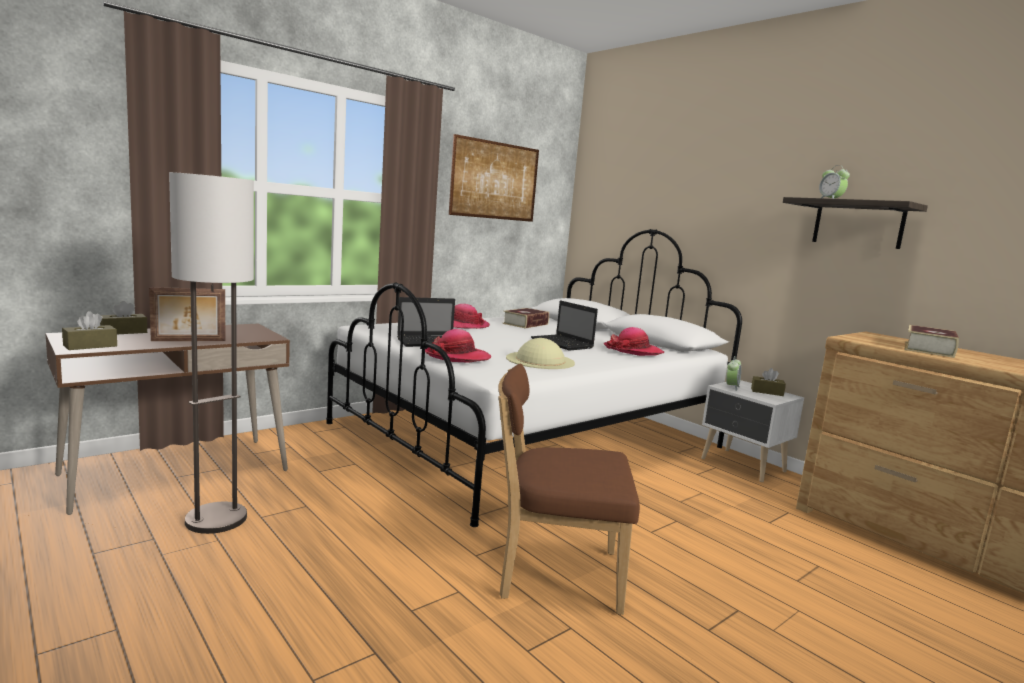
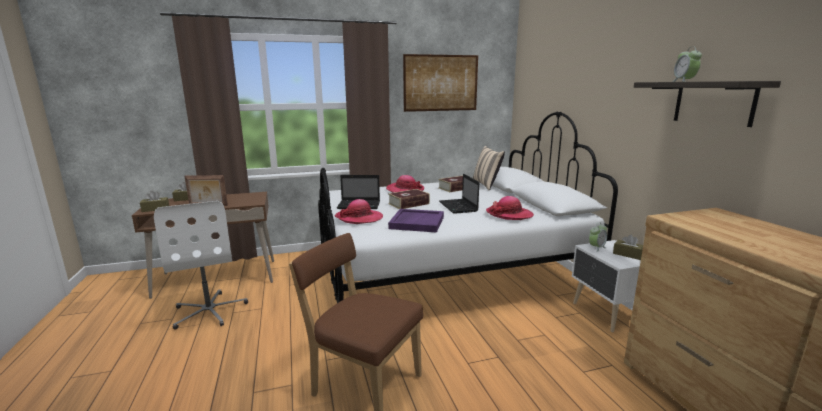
camera: 25 degrees right, 5 degrees up
(216, 519) = (210, 311): floor lamp -> white office chair
(540, 360) = (416, 222): beige hat -> purple tray
(557, 321) = (487, 185): none -> beige pillow
(929, 349) = (750, 234): book -> book (409, 204)

